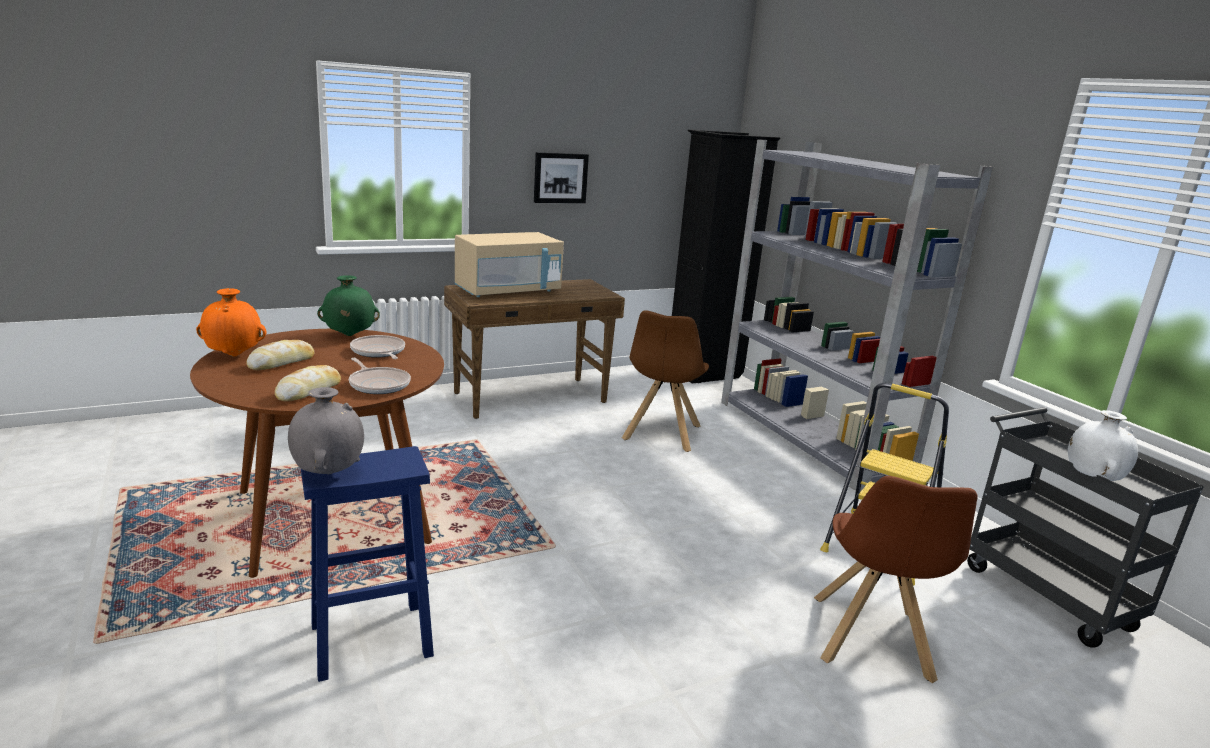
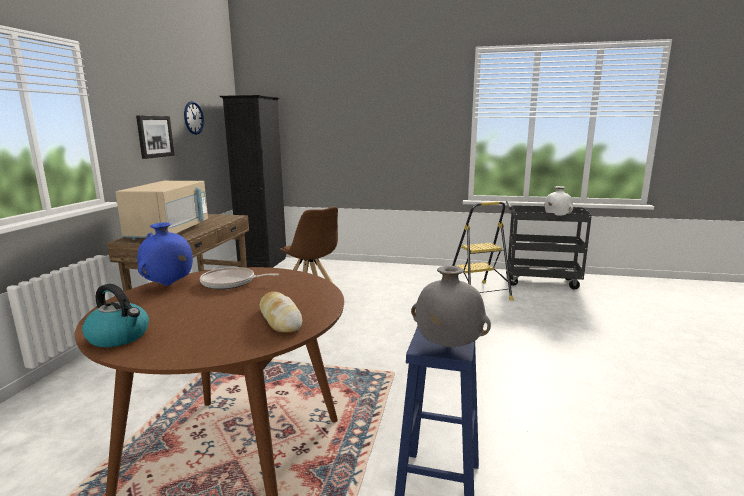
camera: 50 degrees left, 5 degrees down
(234, 355) = (119, 337): orange vase -> kettle
(281, 362) = (185, 319): bread -> none
(349, 335) = (168, 285): green vase -> blue vase
(378, 384) = (305, 294): frying pan -> none
(636, 157) = (193, 118): none -> wall clock
(810, 437) = (370, 269): grey bookcase -> none
(872, 641) = (548, 324): brown chair -> none

